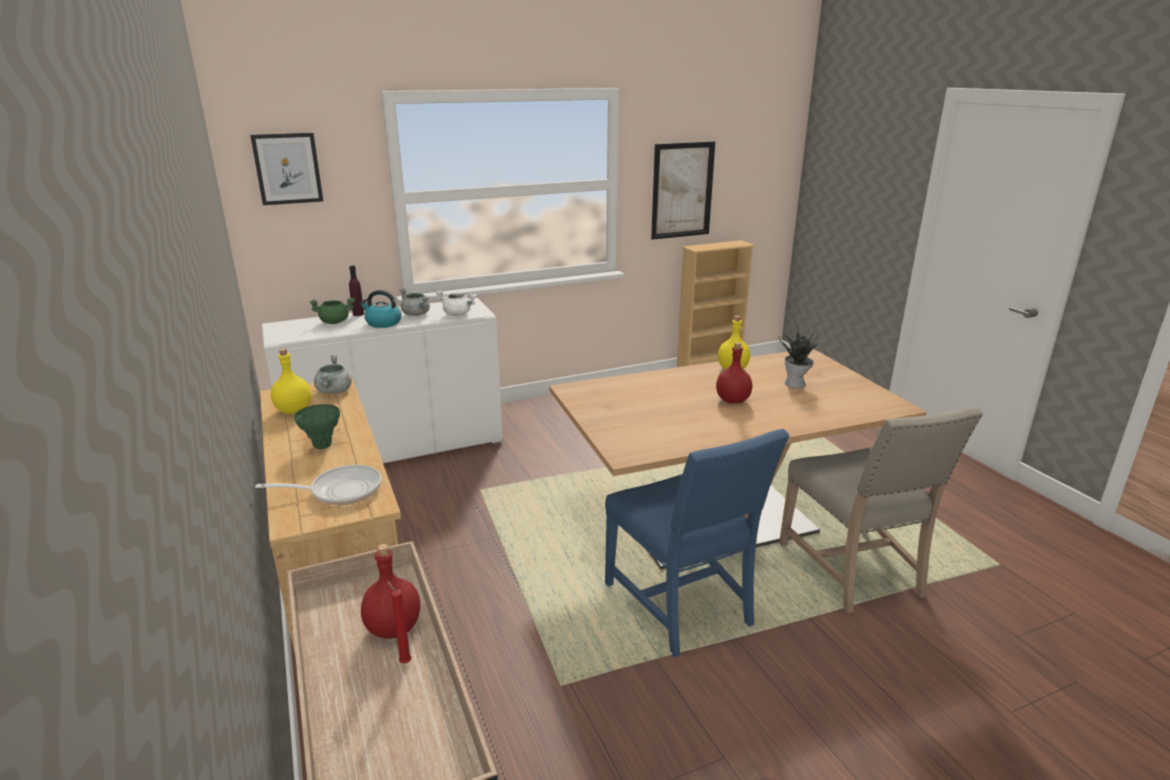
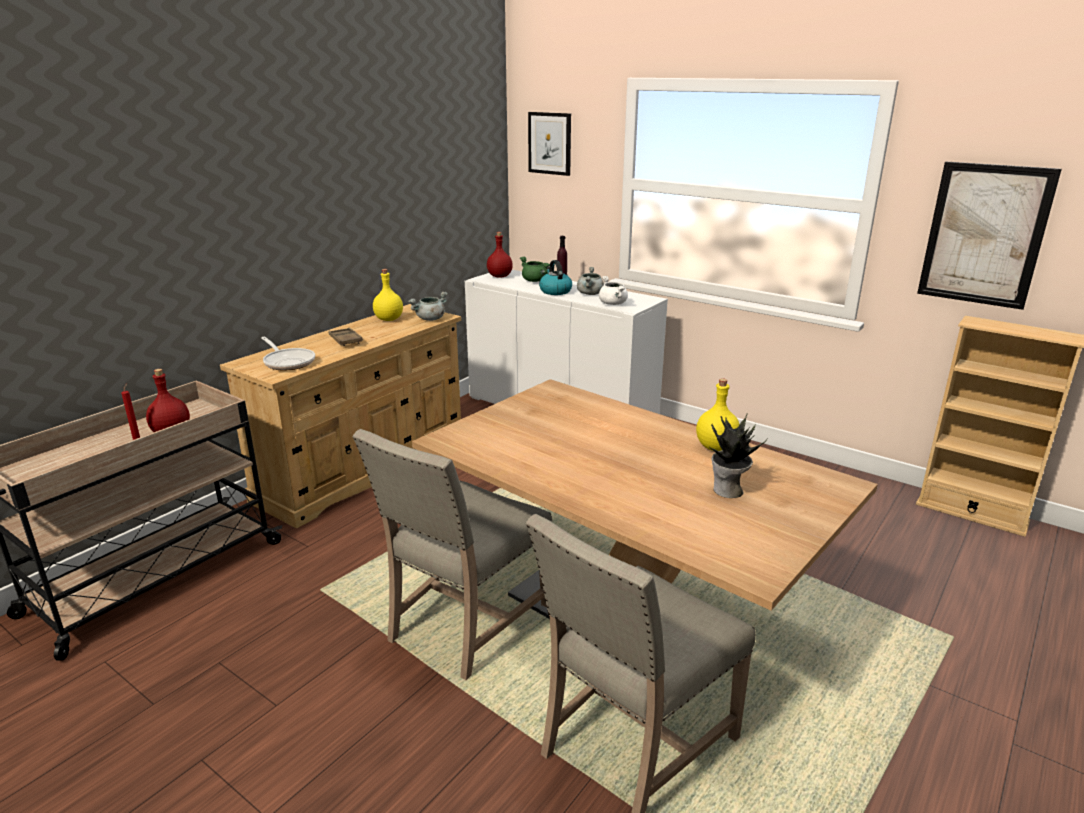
camera: 60 degrees right, 0 degrees up
(322, 445) = (345, 340): green vase -> brown tray
(683, 605) = (464, 625): blue chair -> beige chair
(732, 400) = (626, 463): red bottle -> red bottle (500, 276)

